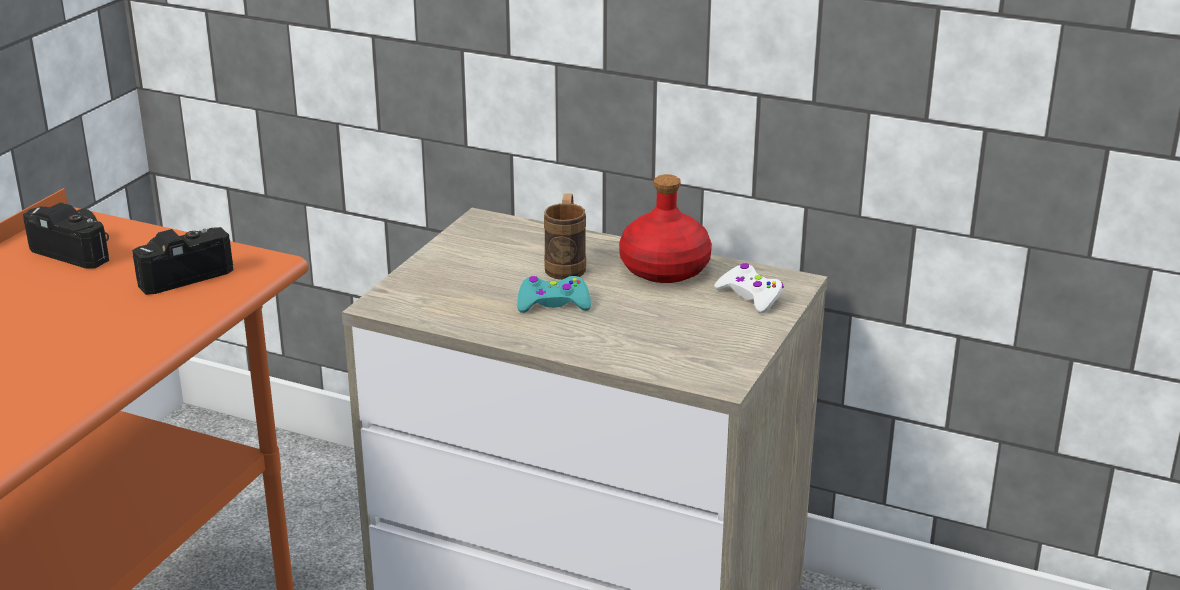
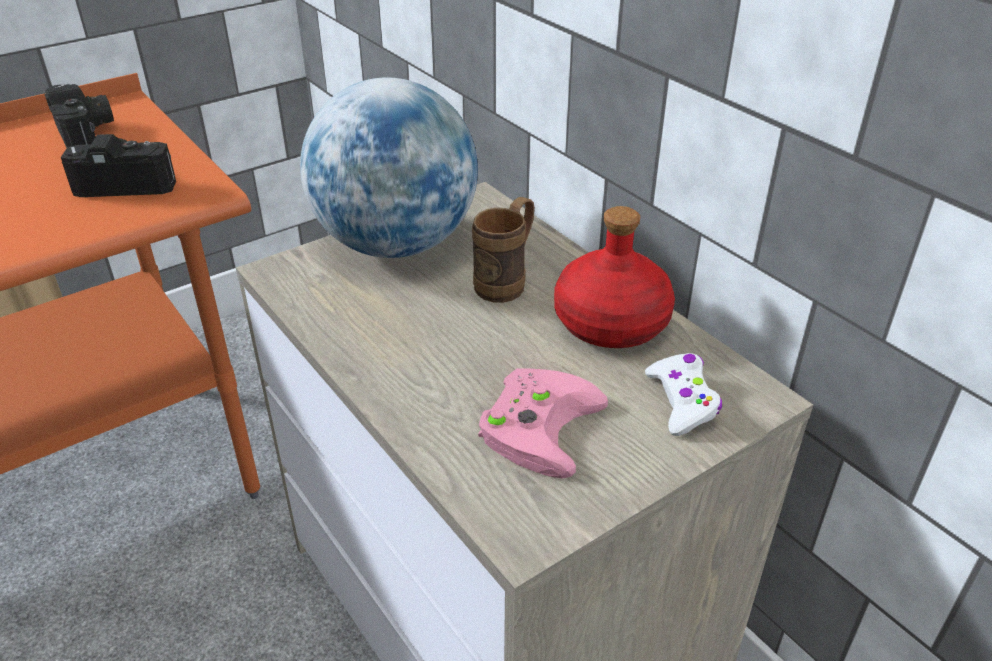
camera: 30 degrees right, 10 degrees up
(454, 265) = (396, 244): none -> globe
(553, 304) = (442, 329): turquoise game controller -> none
(673, 331) = (537, 422): none -> pink game controller

